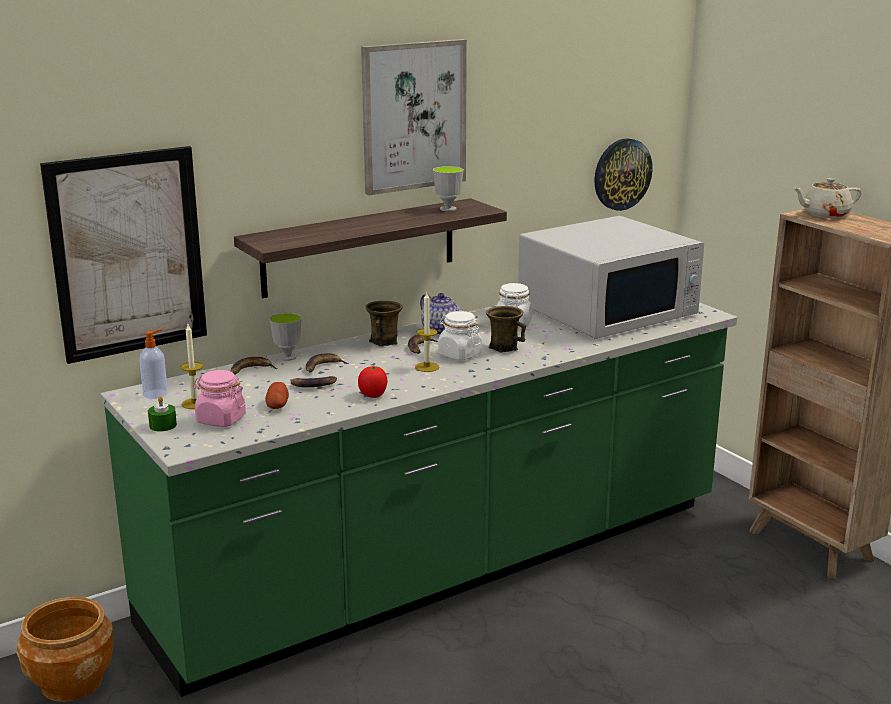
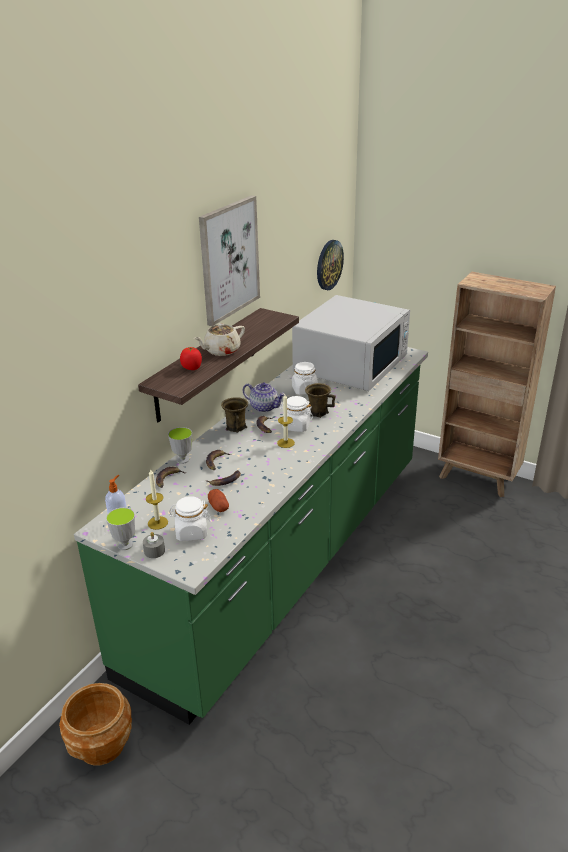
camera: 25 degrees left, 10 degrees up
(128, 254) = (76, 423): picture -> none
(163, 425) = (154, 551): green candle -> grey candle
(220, 419) = (191, 532): pink jar -> white jar
(373, 395) = (274, 478): tomato -> tomato (192, 368)
(448, 209) = (258, 322): cup -> cup (125, 545)
(824, 214) = (482, 280): beige teapot -> beige teapot (221, 351)

